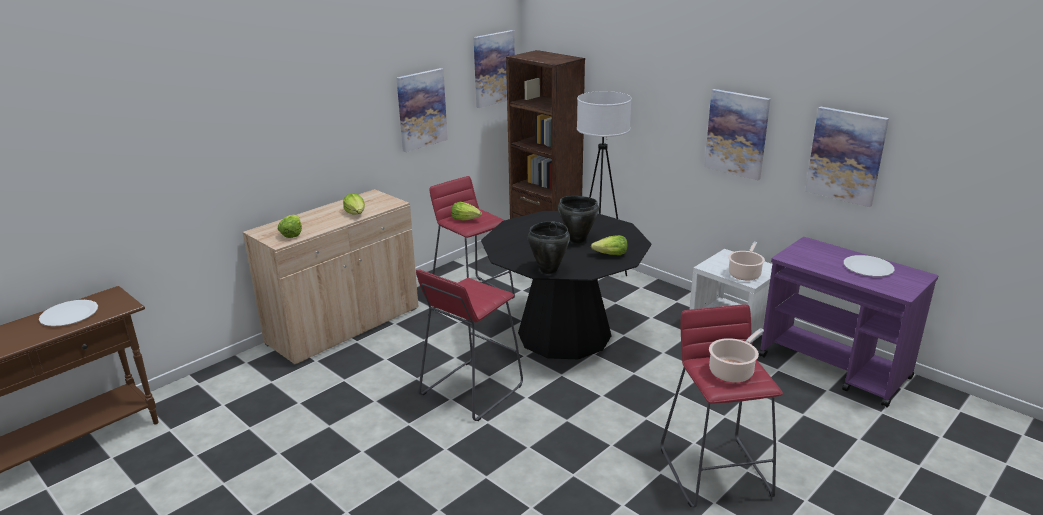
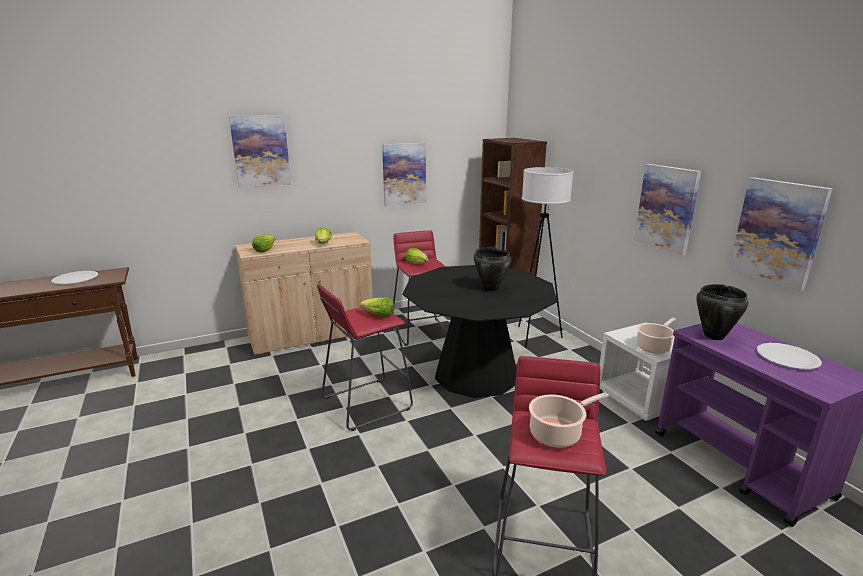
camera: 20 degrees right, 5 degrees down
(493, 68) = (476, 150): picture -> picture (260, 151)
(548, 270) = (443, 307): black cooking pot -> black cooking pot (713, 336)
(610, 255) = (510, 304): lettuce -> lettuce (378, 315)

